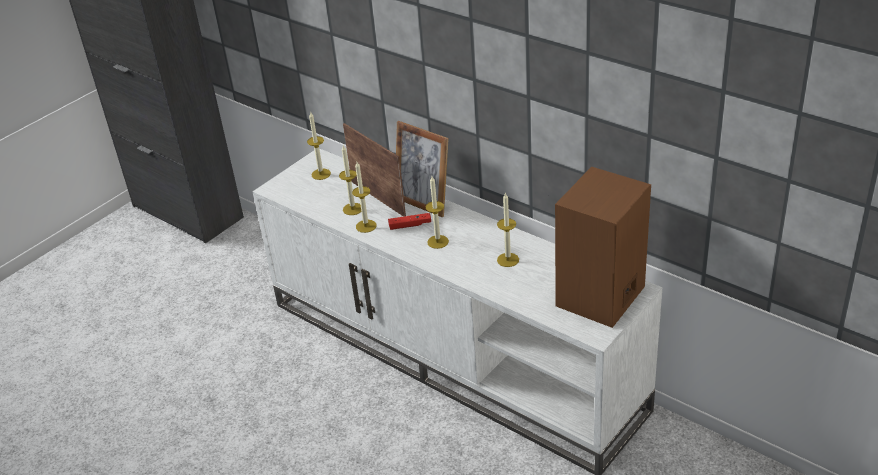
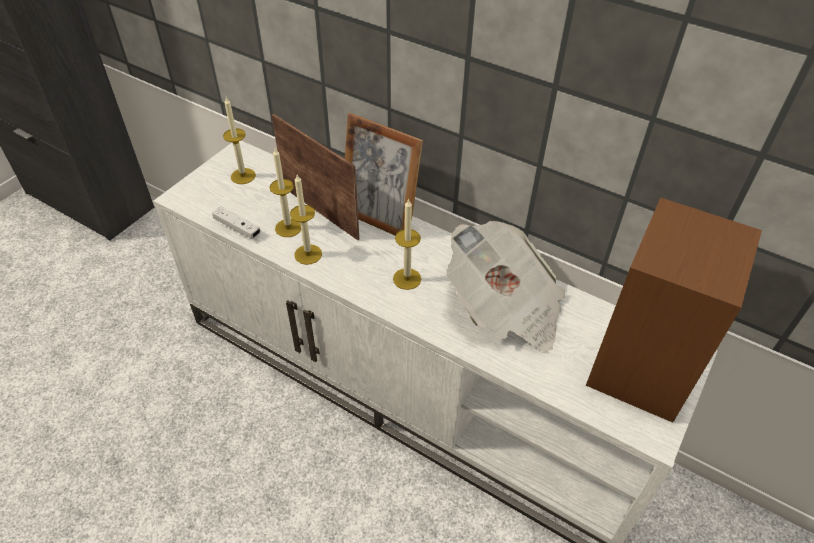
camera: 10 degrees left, 10 degrees up
(314, 209) = (237, 228): none -> white game controller
(410, 225) = (366, 253): red game controller -> none
(508, 260) = (505, 307): candle -> newspaper

